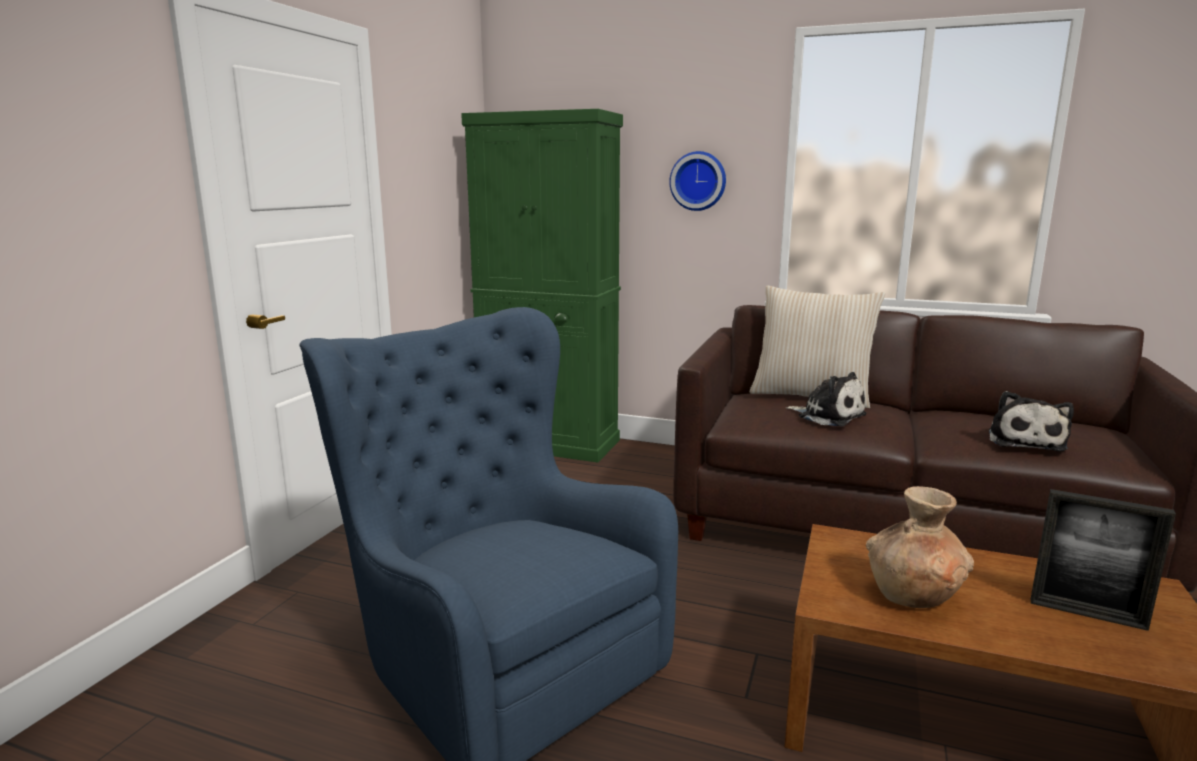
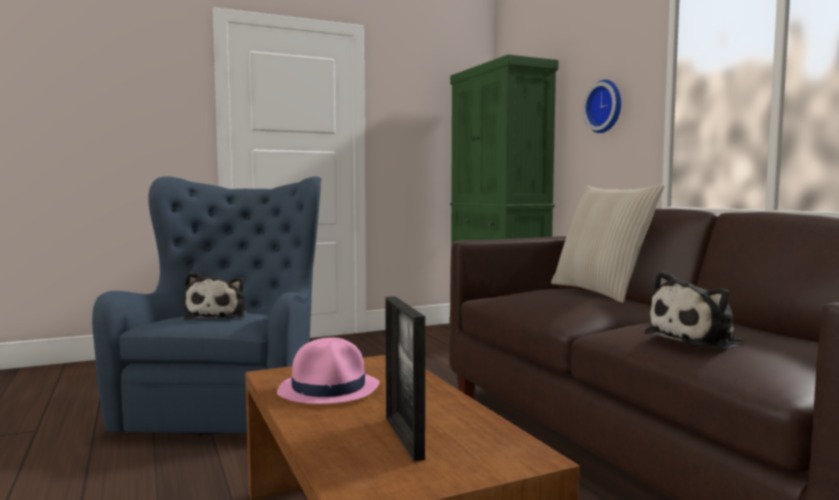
camera: 45 degrees right, 10 degrees down
(828, 416) = (559, 298): plush toy -> plush toy (218, 315)
(914, 595) = (329, 389): brown vase -> pink hat

